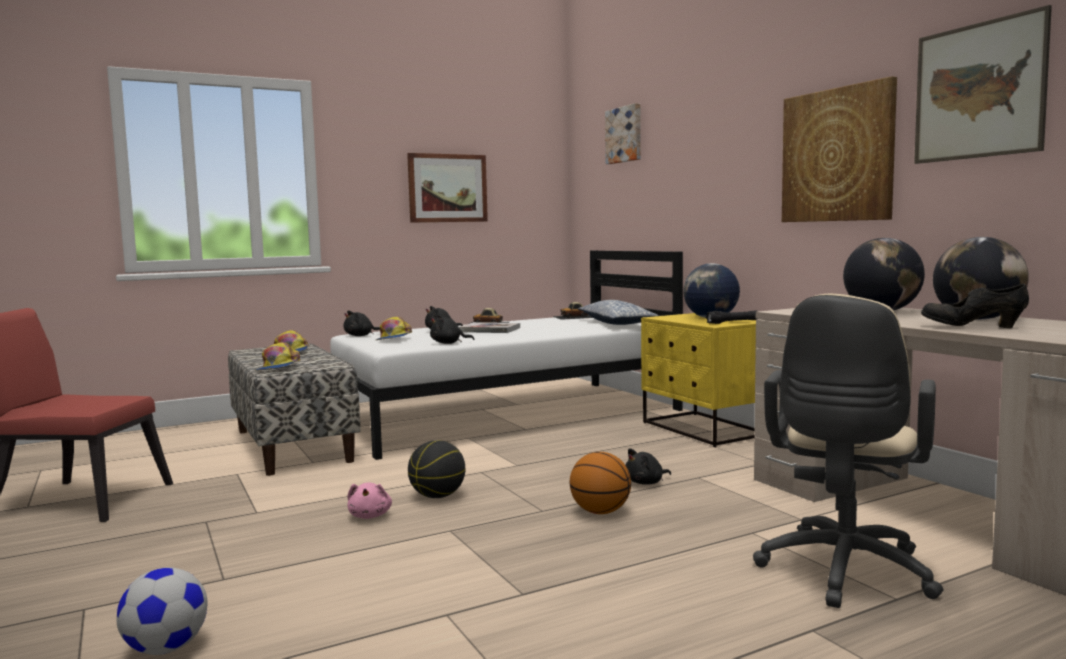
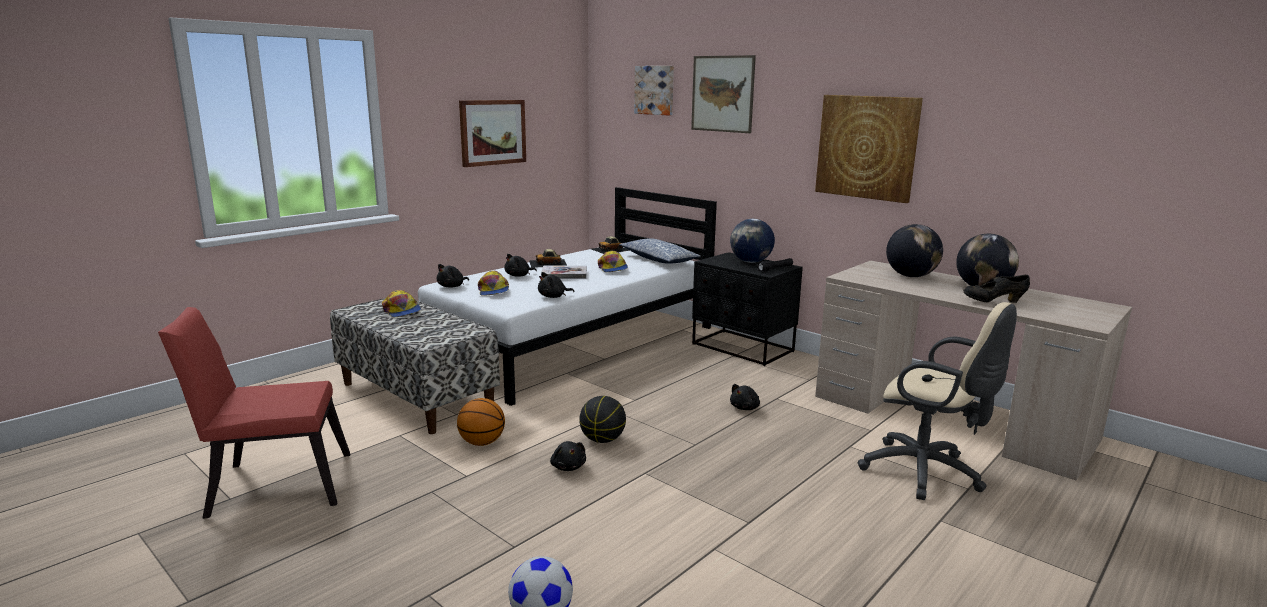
camera: 20 degrees left, 10 degrees up
(278, 367) = (426, 337): cap -> cap (612, 268)
(370, 516) = (568, 467): pink plush toy -> black plush toy
(600, 512) = (737, 440): basketball -> basketball (482, 442)
(703, 429) = (742, 348): yellow nightstand -> black nightstand
(843, 574) = (927, 473): beige office chair -> beige office chair turned 60 degrees counterclockwise
(978, 91) = (985, 122): picture -> picture (722, 94)

